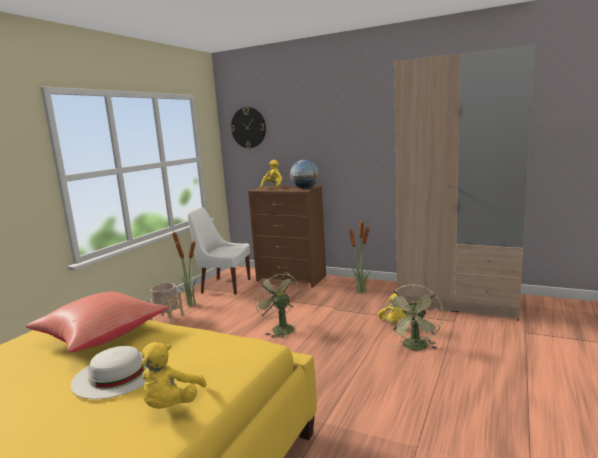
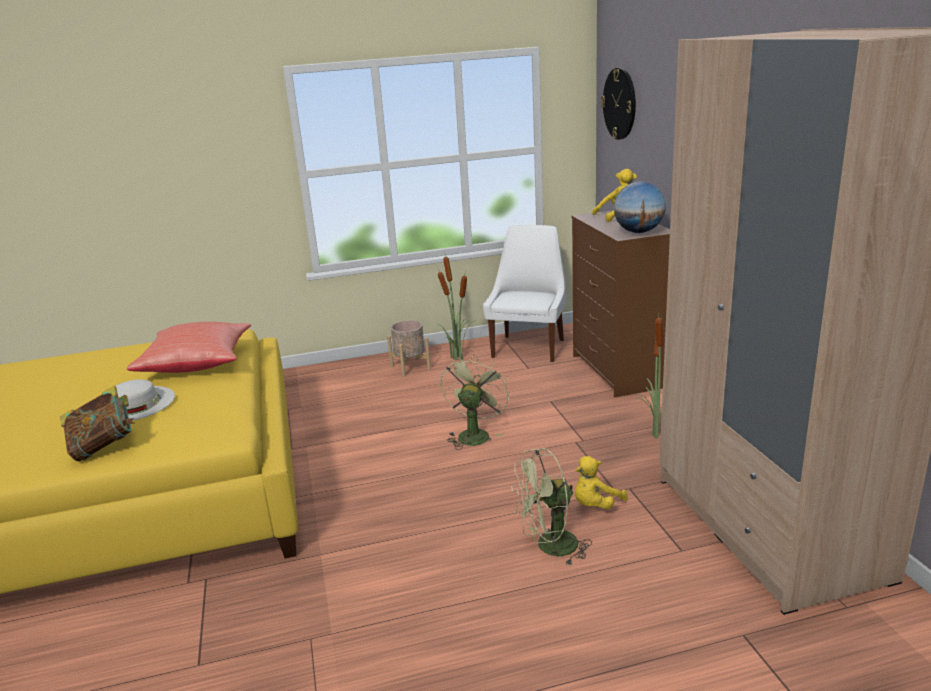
camera: 50 degrees right, 10 degrees up
(171, 405) = (105, 447): yellow plush toy -> book
(224, 286) = (529, 347): white chair -> white chair turned 45 degrees clockwise

